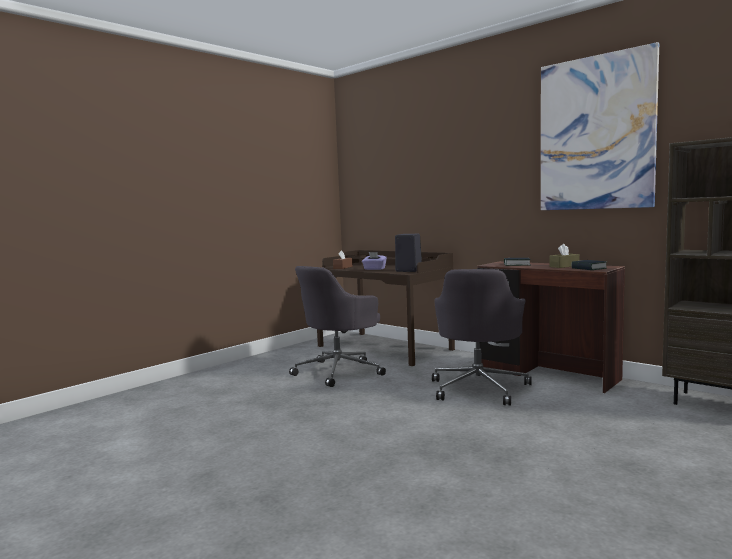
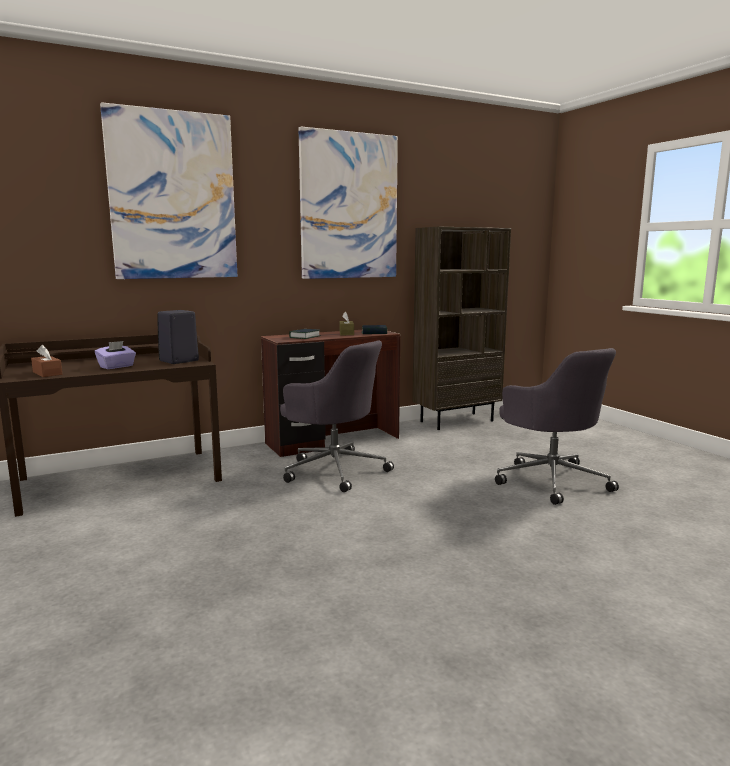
camera: 70 degrees left, 5 degrees up
(339, 371) = (171, 521): grey office chair -> grey office chair (551, 480)
(445, 149) = (173, 196): none -> picture

